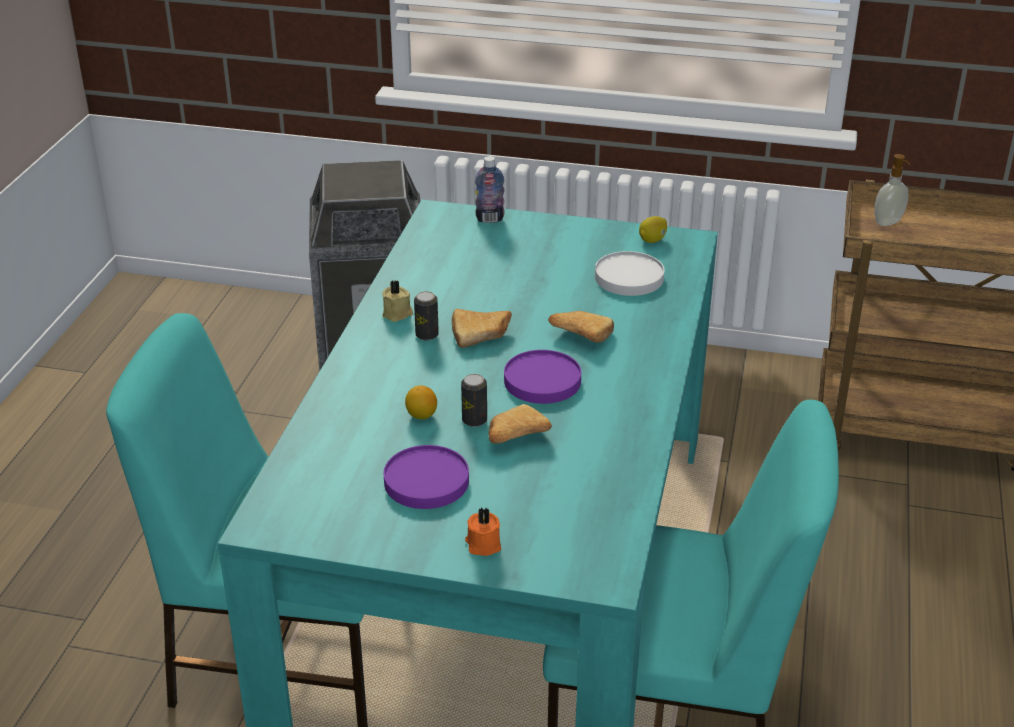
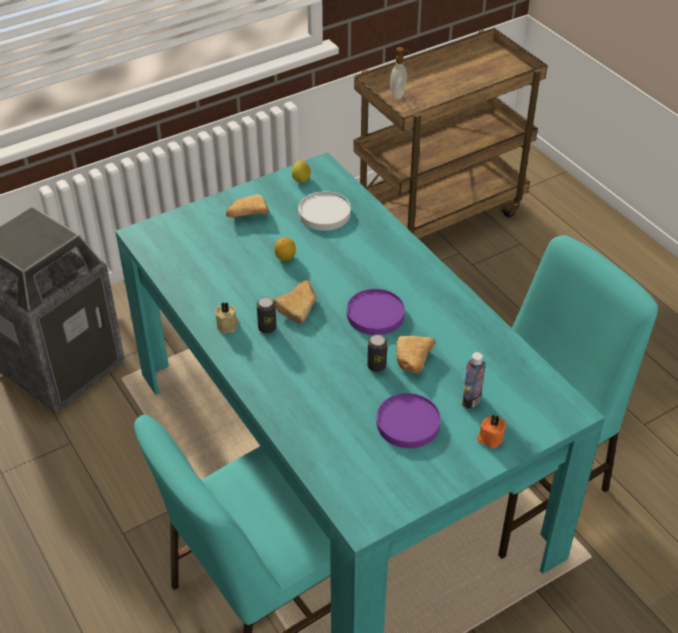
camera: 45 degrees left, 10 degrees up
(421, 415) = (344, 384): lemon -> lemon (285, 257)
(490, 219) = (183, 220): bottle -> bottle (471, 400)
(579, 335) = (352, 271): bread -> bread (246, 215)

